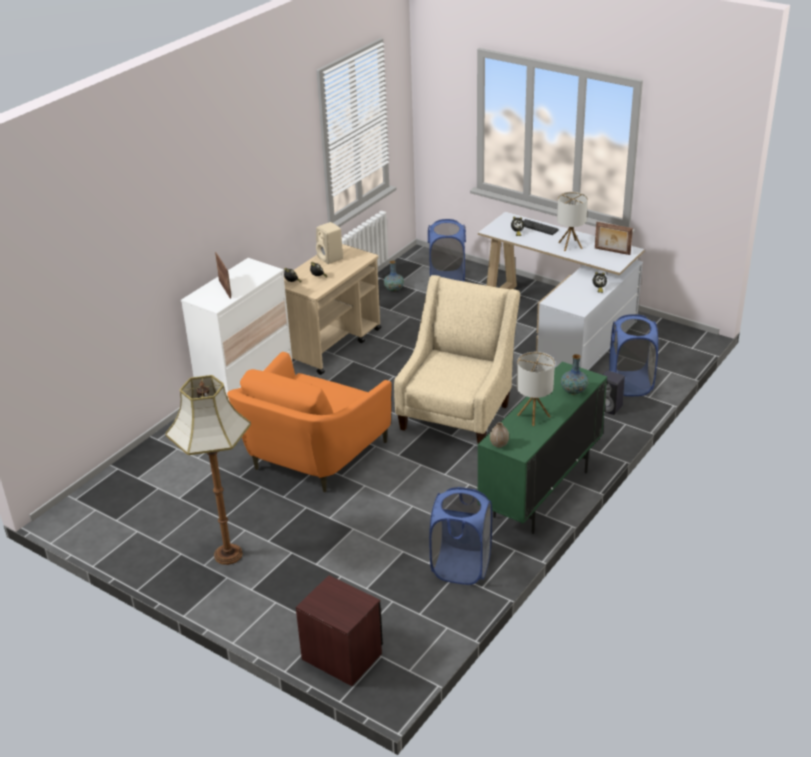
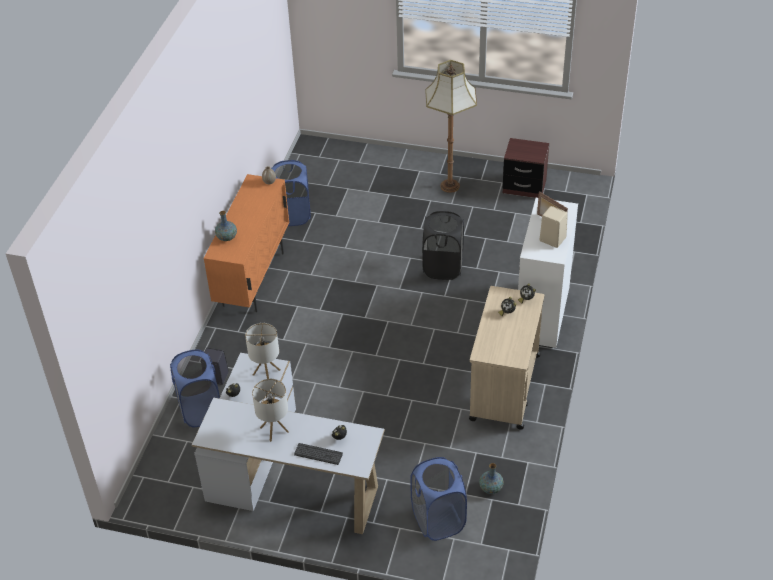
camera: 160 degrees right, 10 degrees up
(312, 456) = (443, 267): orange armchair -> black laundry basket
(331, 258) = (514, 342): beige speaker -> beige speaker (551, 239)
(342, 656) = (341, 151): brown nightstand -> brown nightstand (524, 186)
(458, 412) = (347, 338): beige armchair -> none
(534, 416) = (251, 209): table lamp -> table lamp (266, 372)
(540, 494) = (254, 279): green cabinet -> orange cabinet
(612, 251) = (226, 430): picture frame -> none

